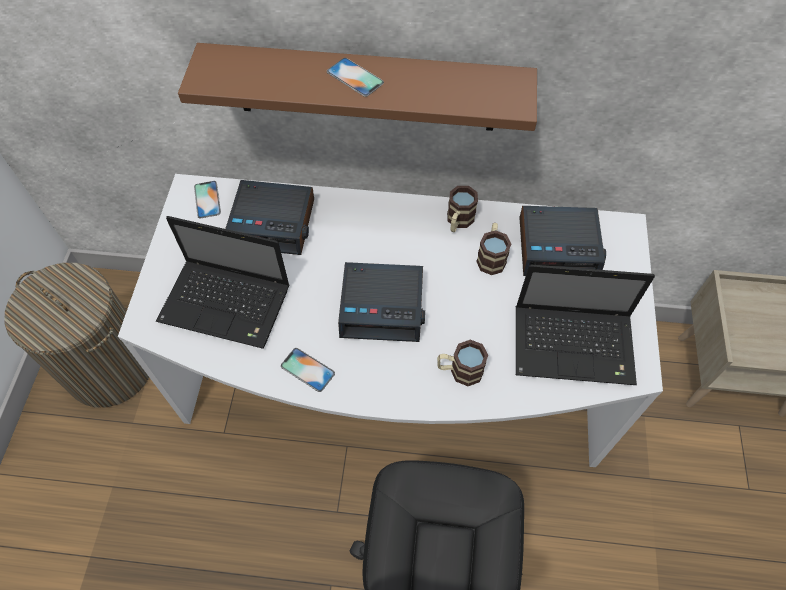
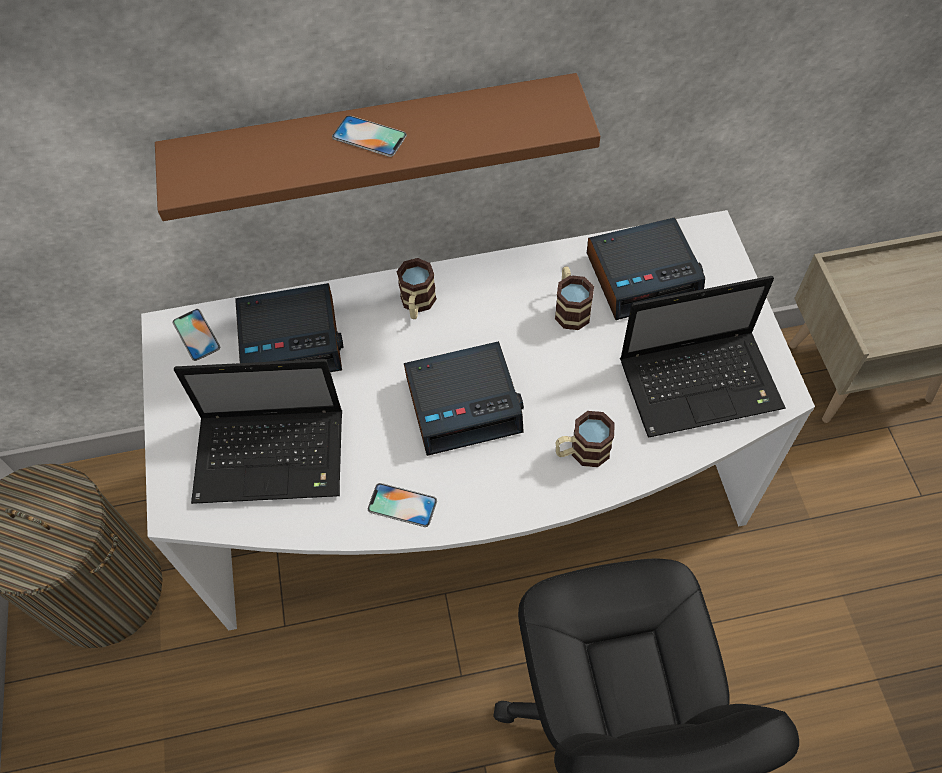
camera: 15 degrees left, 0 degrees up
(458, 221) = (516, 277): mug -> mug (417, 304)

